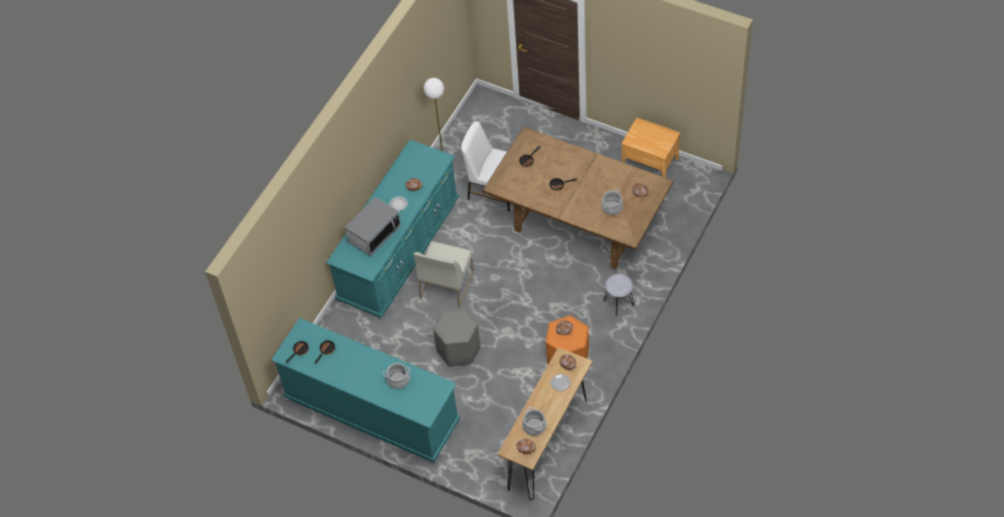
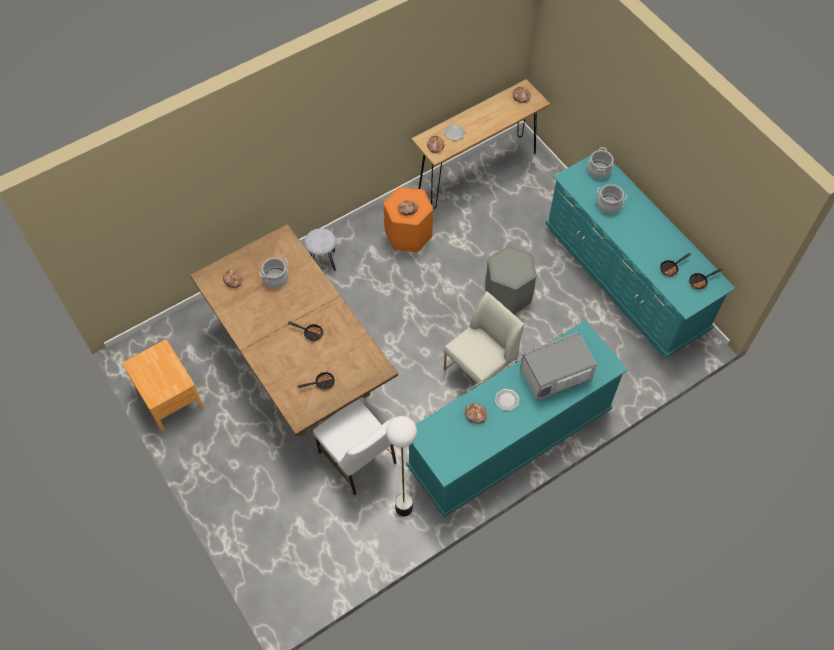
camera: 155 degrees left, 5 degrees up
(534, 426) = (502, 109): cooking pot -> cooking pot (599, 170)

